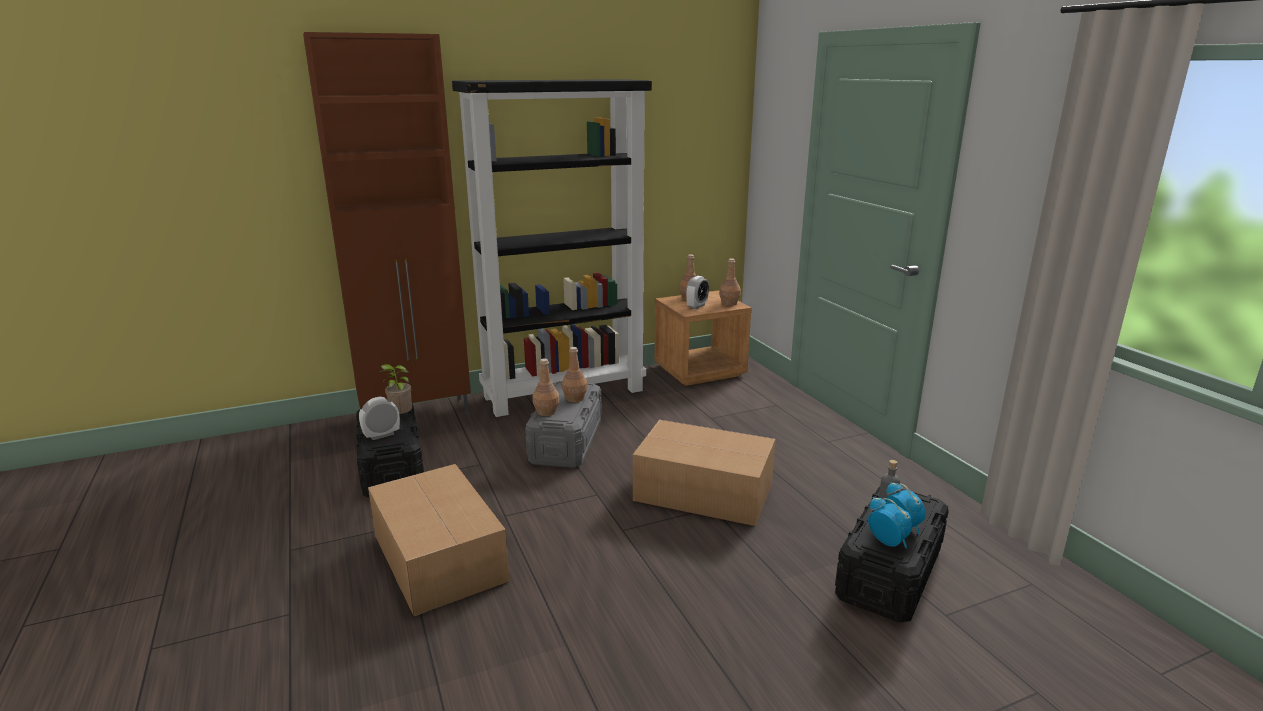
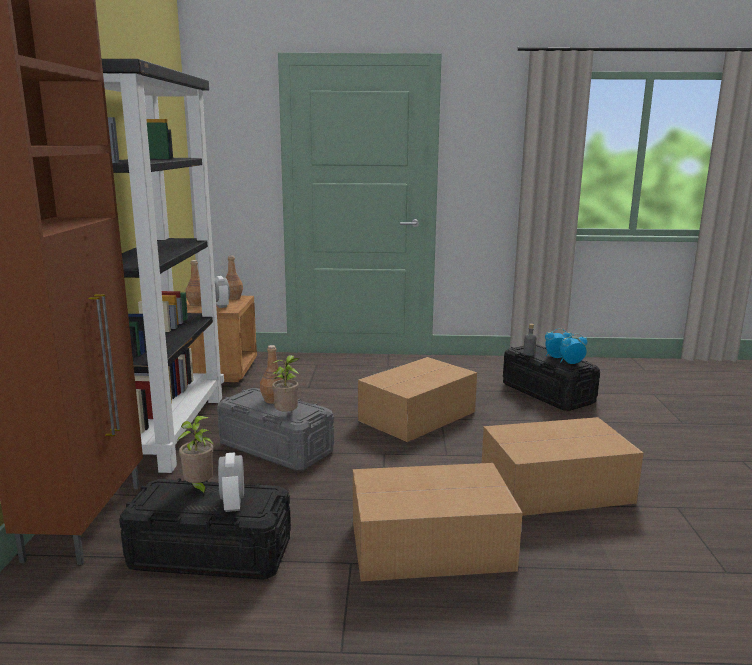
camera: 65 degrees left, 5 degrees down
(546, 412) = (287, 415): brown bottle -> potted plant
(595, 617) = (553, 487): none -> cardboard box

